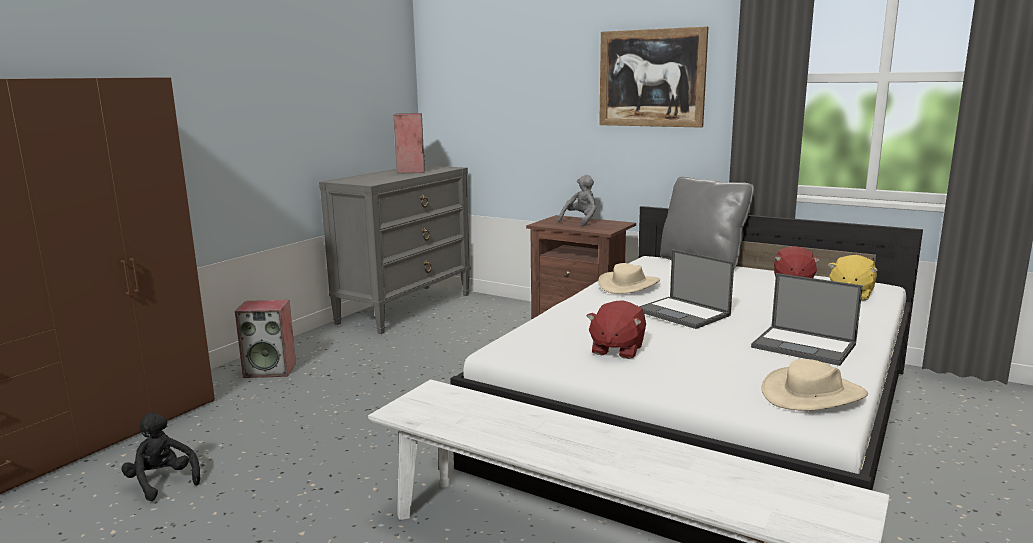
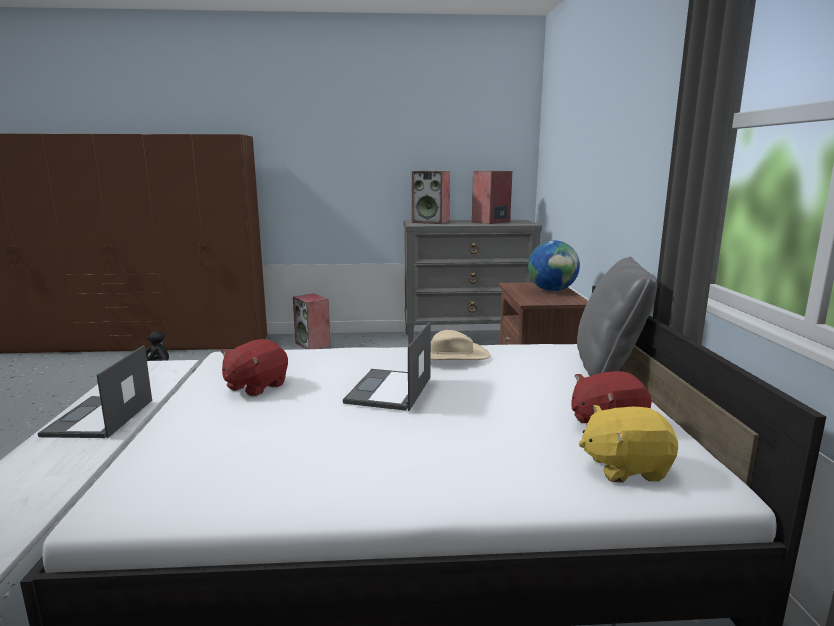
camera: 55 degrees right, 0 degrees up
(363, 179) = (431, 222): none -> speaker
(580, 221) = (552, 290): grey plush toy -> globe
(616, 349) = (255, 386): red plush toy -> red plush toy turned 45 degrees counterclockwise
(651, 78) = (639, 130): picture -> none
(805, 346) = (344, 465): laptop -> laptop (99, 418)
(813, 394) = (174, 490): beige hat -> none

